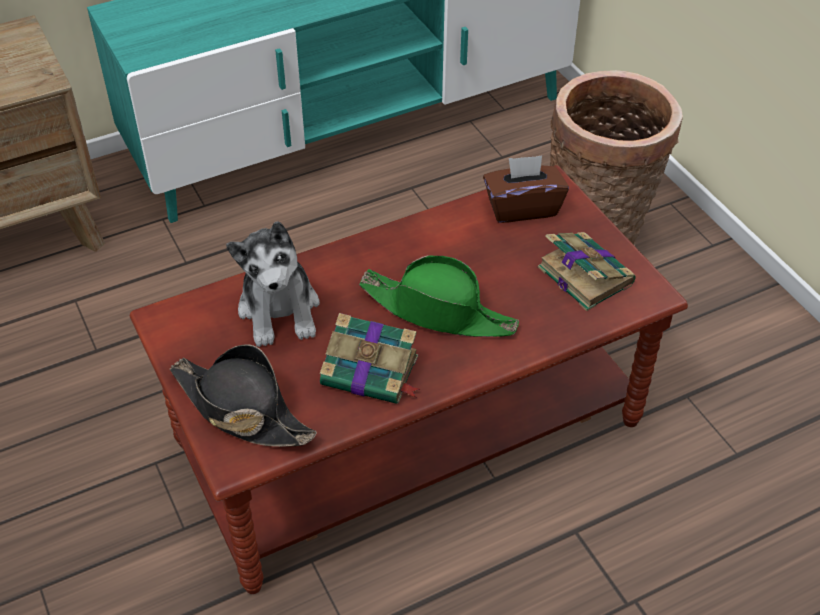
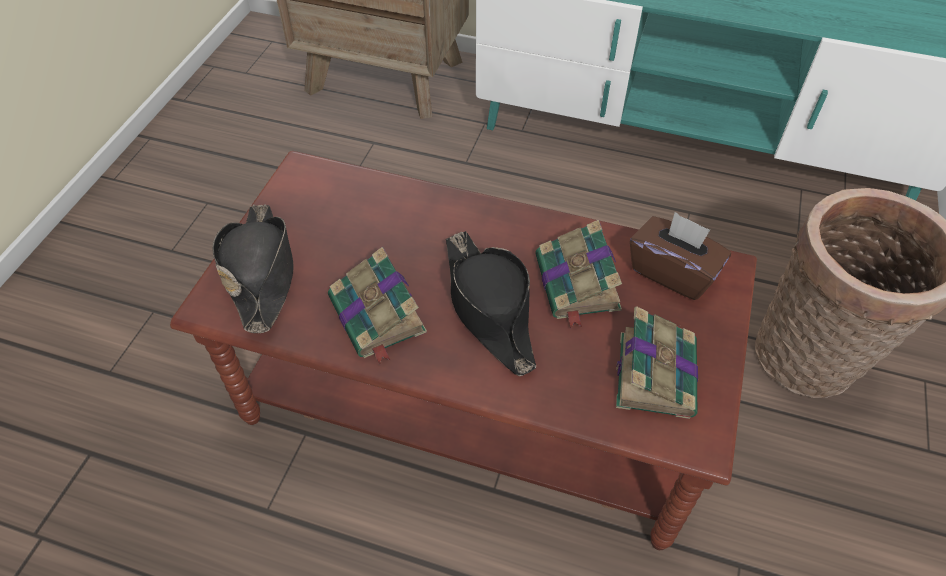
camera: 45 degrees right, 5 degrees up
(280, 310) = (378, 219): plush toy -> none
(438, 311) = (489, 308): green hat -> black hat
(475, 256) = (577, 285): none -> book

